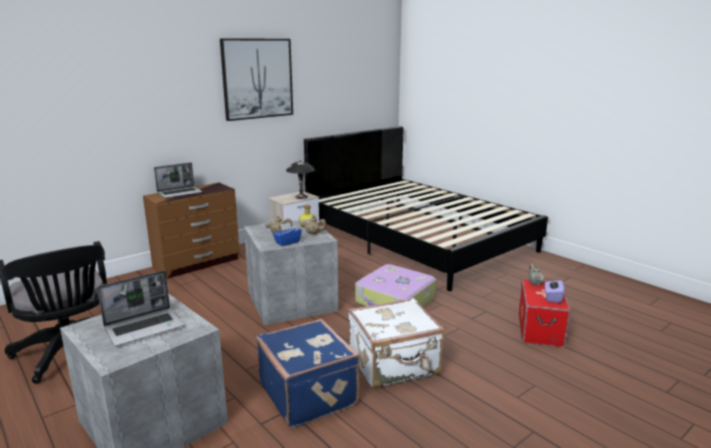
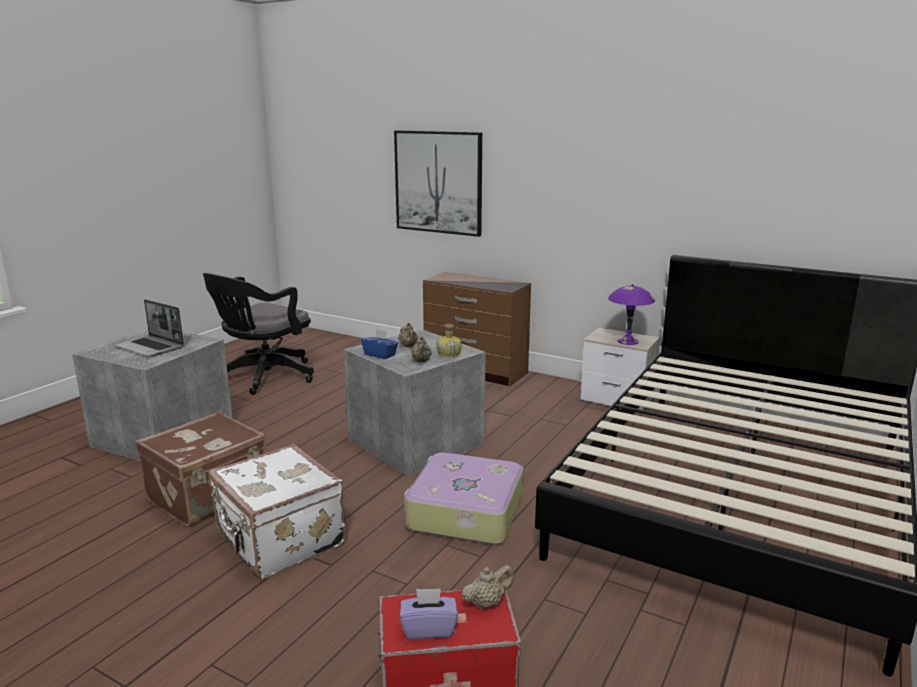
camera: 70 degrees right, 0 degrees up
(180, 193) = (467, 279): laptop -> none
(257, 78) = (610, 150): picture -> picture (438, 182)
(301, 197) = (627, 341): black table lamp -> purple table lamp
(309, 393) = (210, 496): blue suitcase -> brown suitcase

